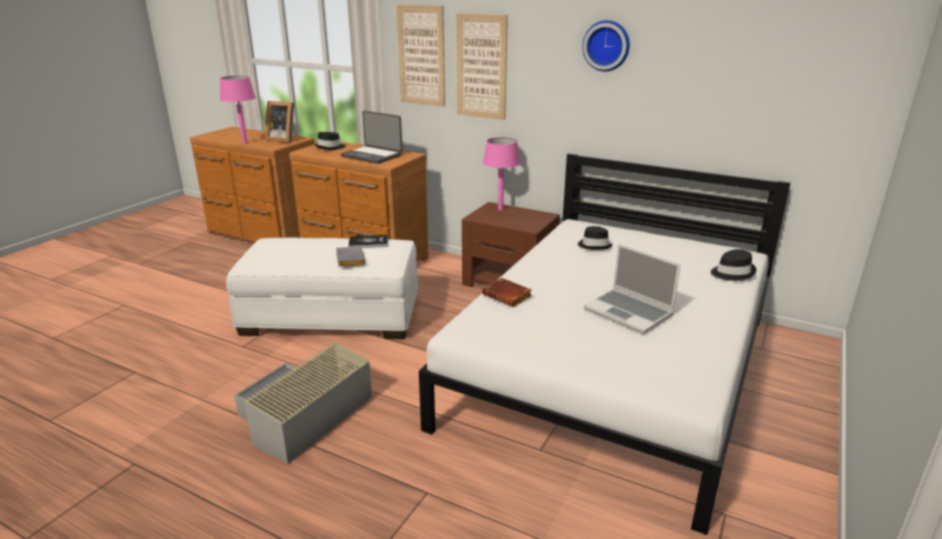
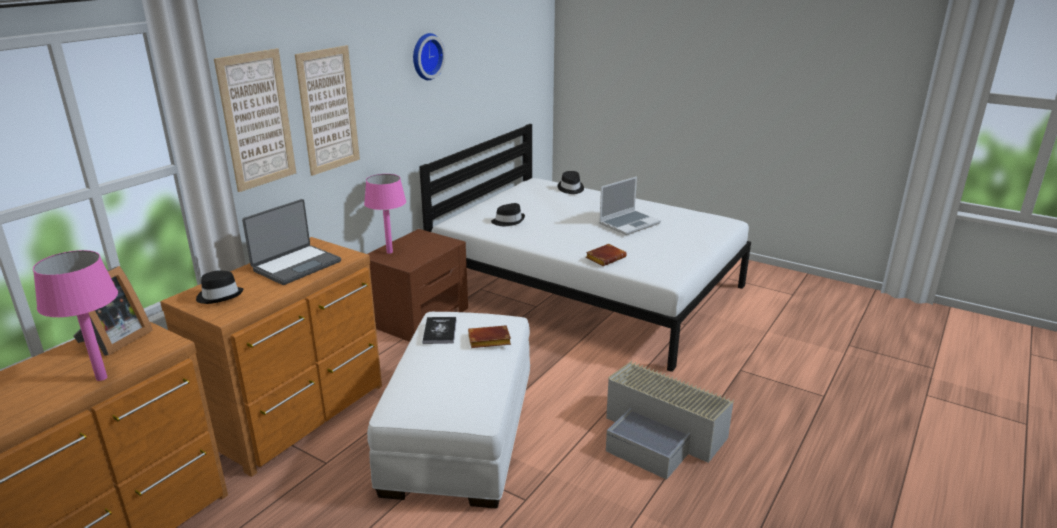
camera: 85 degrees left, 0 degrees up
(349, 260) = (488, 341): grey book -> brown book

